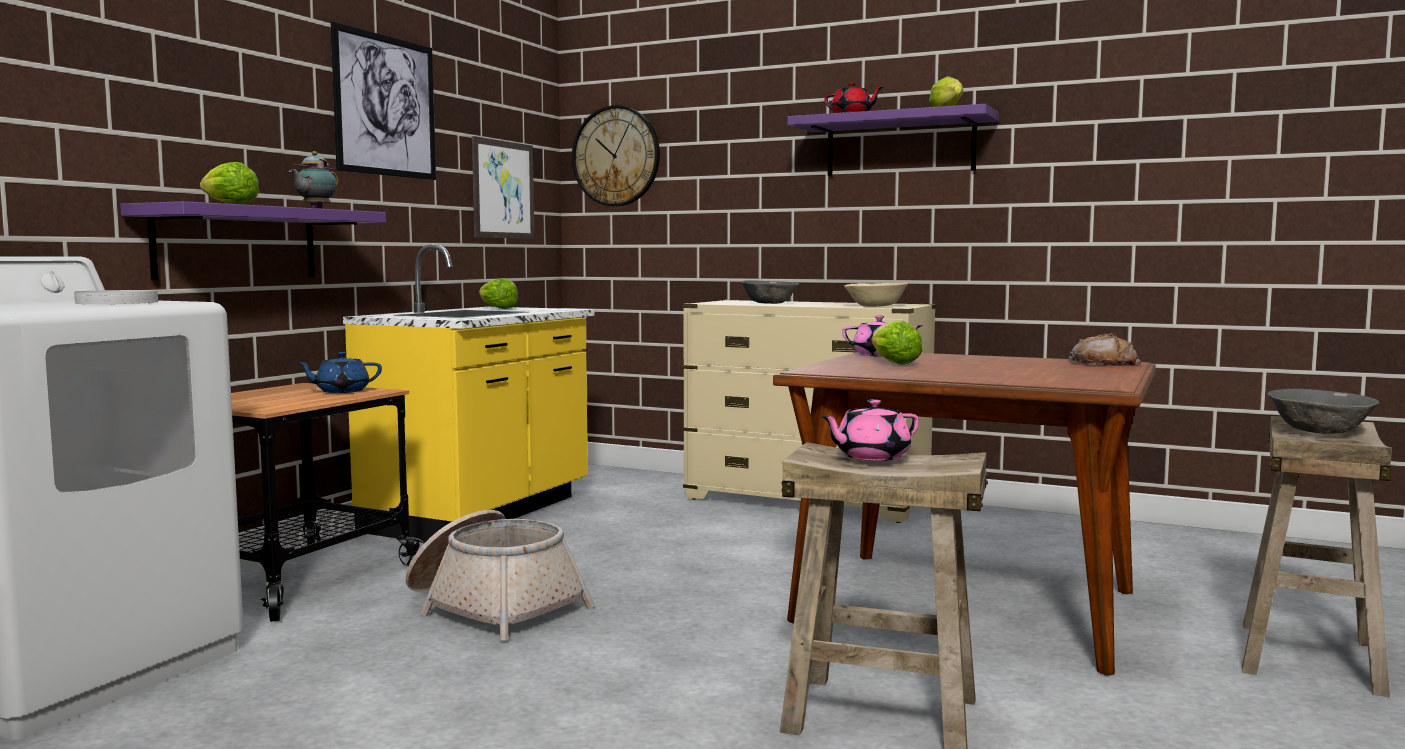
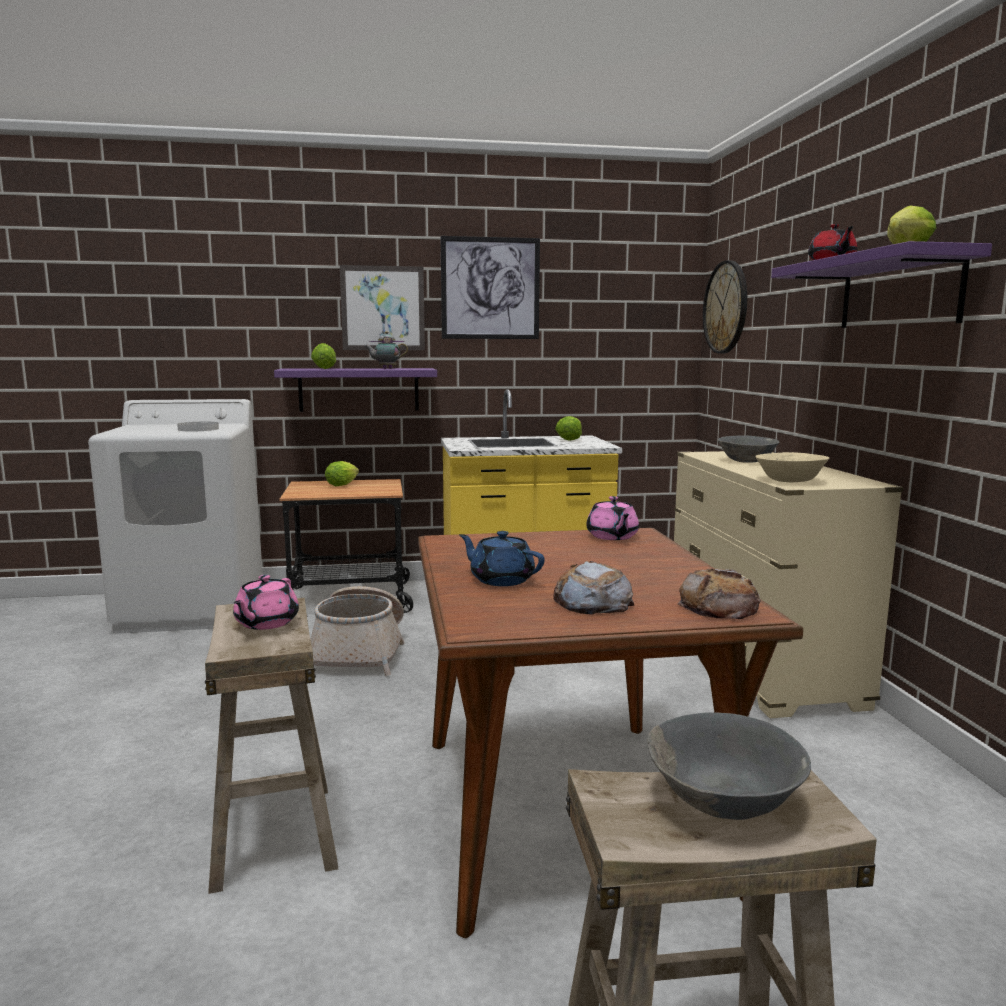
camera: 55 degrees right, 5 degrees up
(341, 391) = (376, 489): blue teapot -> blue teapot (501, 580)
(503, 189) = (620, 341): picture -> picture (383, 308)
(871, 457) = (265, 623): pink teapot -> pink teapot turned 105 degrees counterclockwise
(892, 363) = (551, 547): lettuce -> lettuce (343, 485)
(1066, 371) = (592, 601): none -> bread

